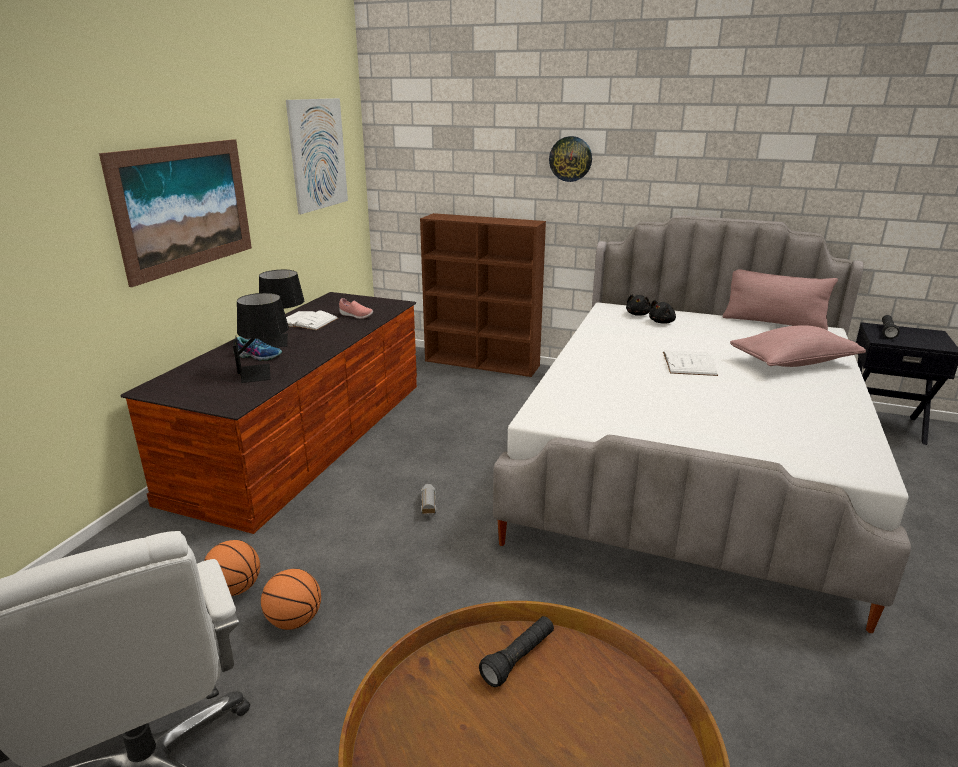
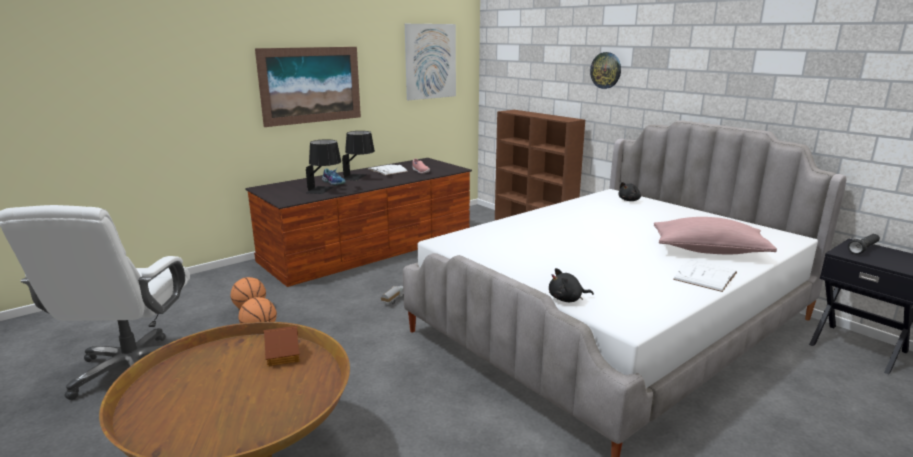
camera: 30 degrees right, 5 degrees down
(518, 658) = (284, 355): black flashlight -> toy house
(662, 322) = (641, 208): black plush toy -> black plush toy (567, 299)
(689, 363) = (611, 235): white book -> white book (705, 276)
(773, 322) = (747, 224): pink pillow -> none

